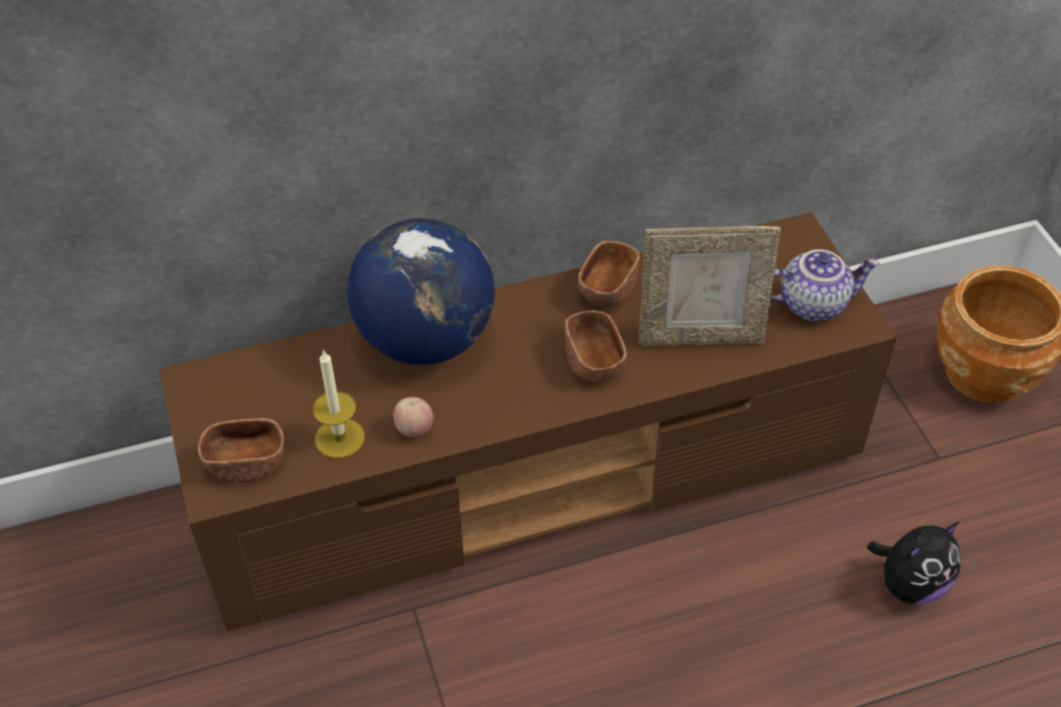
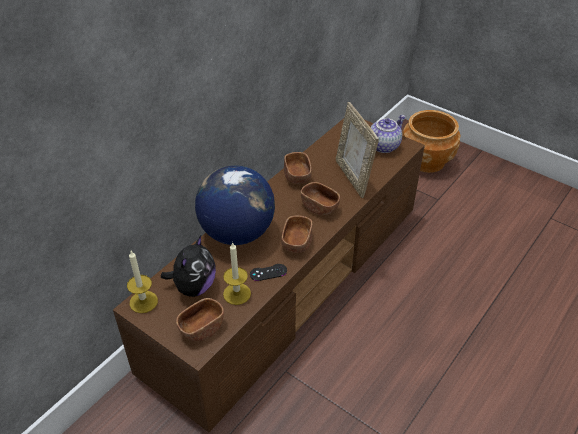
camera: 35 degrees left, 5 degrees down
(206, 379) = (143, 302): none -> candle
(414, 429) = (268, 272): apple -> black game controller
(501, 404) = (296, 243): none -> brown bowl
(700, 337) = (353, 177): picture frame -> picture frame turned 105 degrees clockwise
(909, 584) = (469, 250): plush toy -> plush toy (194, 287)

